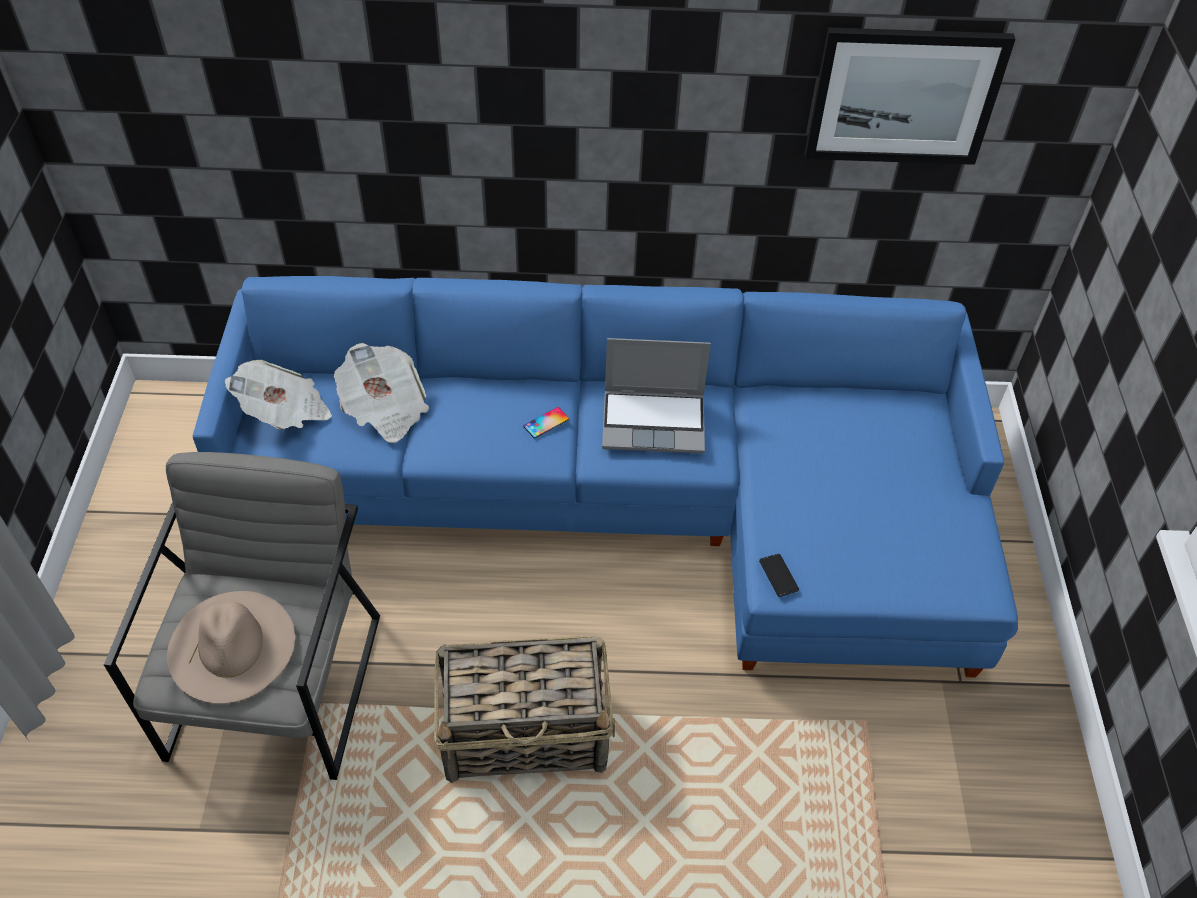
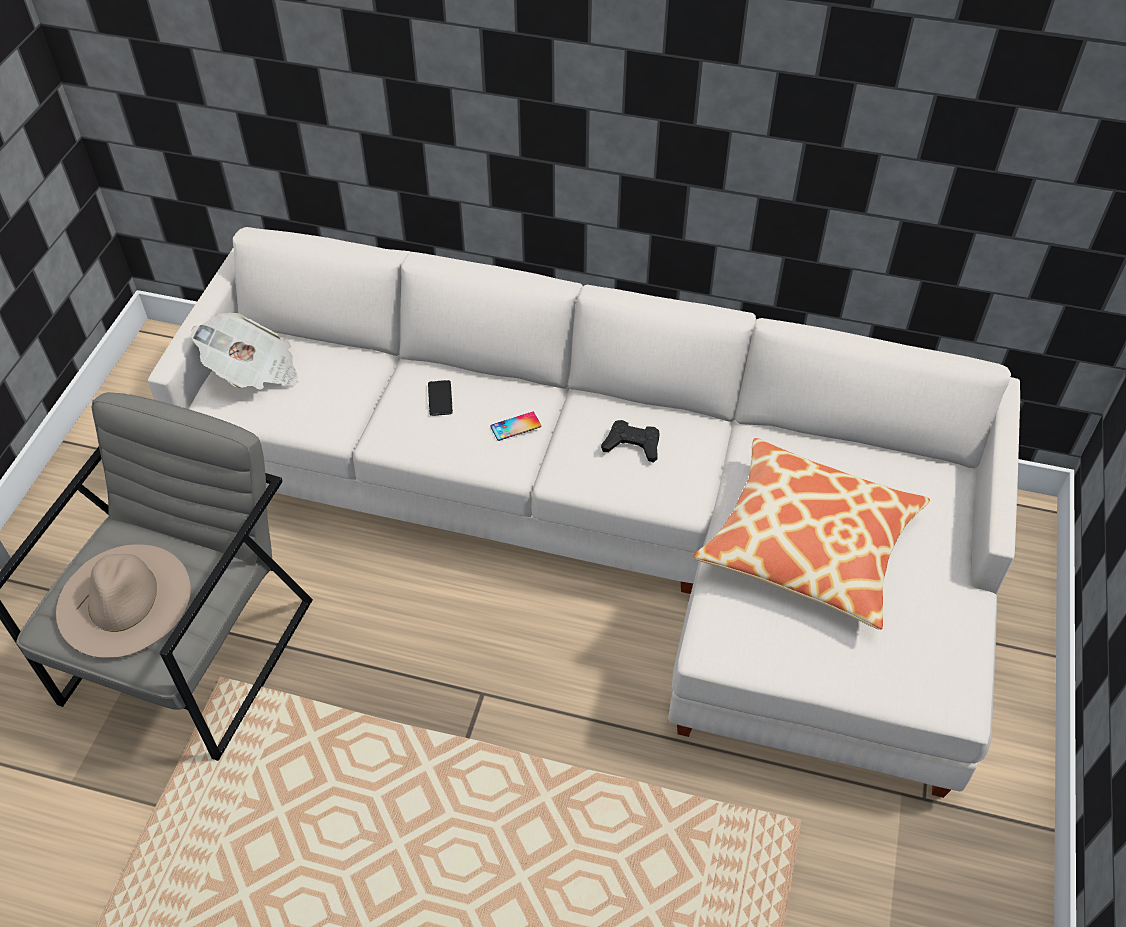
camera: 15 degrees right, 0 degrees up
(385, 409) = (354, 384): newspaper -> none
(527, 733) = (425, 754): basket -> none
(639, 497) = (618, 525): blue sofa -> white sofa
(655, 422) = (632, 445): laptop -> black game controller
(778, 575) = (719, 637): phone -> phone (440, 398)
(830, 482) = (809, 544): none -> pillow
(904, 96) = (955, 116): picture -> none

